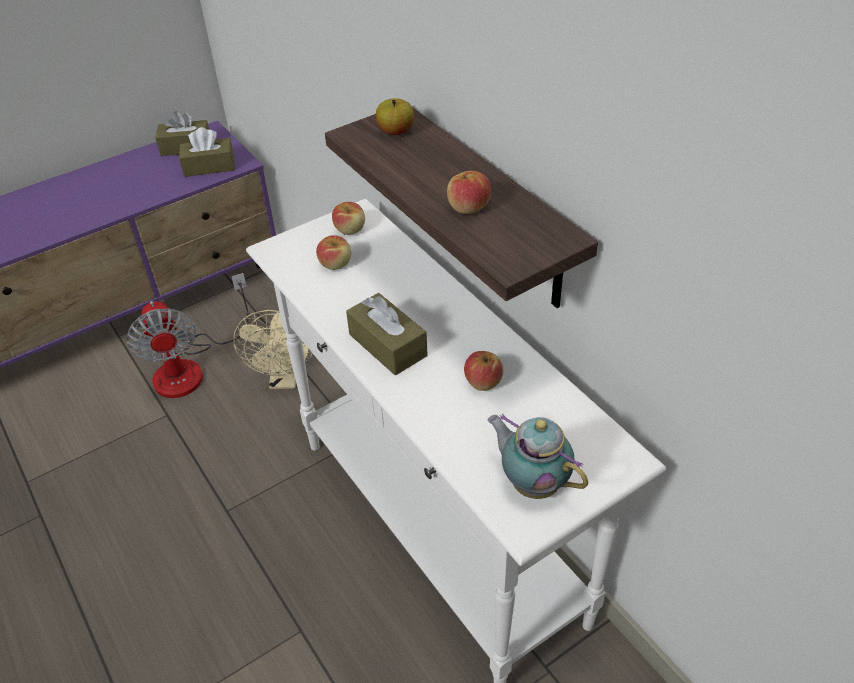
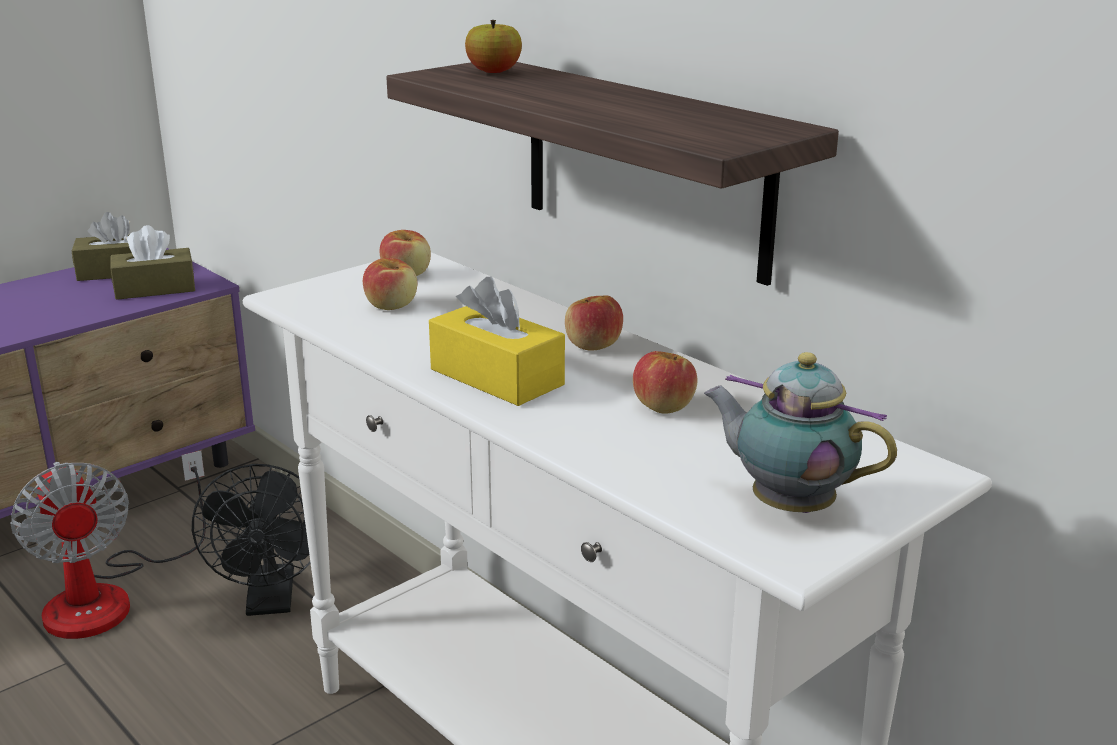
camera: 10 degrees left, 20 degrees down
(285, 379) = (271, 602): beige fan -> black fan
(387, 345) = (496, 377): brown tissue box -> yellow tissue box
(468, 207) = (630, 112): apple -> apple (592, 345)

